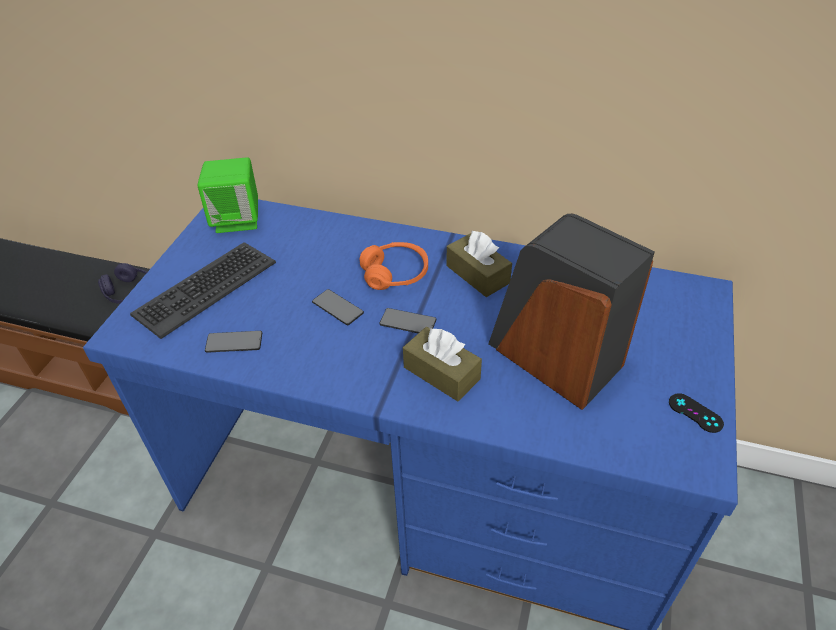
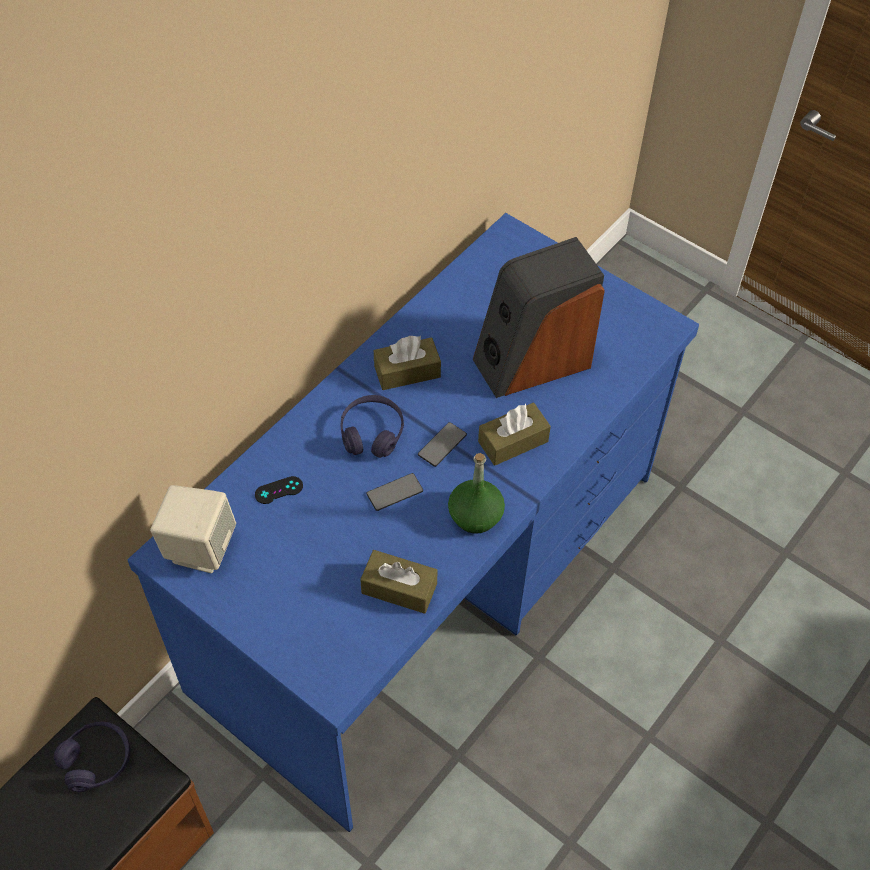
camera: 70 degrees left, 10 degrees up
(205, 288) = (303, 599): keyboard -> none
(234, 342) = (399, 588): phone -> brown tissue box
(237, 220) = (199, 547): green speaker -> beige speaker
(336, 371) = (475, 515): none -> green bottle
(395, 274) = (372, 433): orange headphones -> purple headphones
(695, 413) = (622, 305): black game controller -> black game controller (279, 490)

